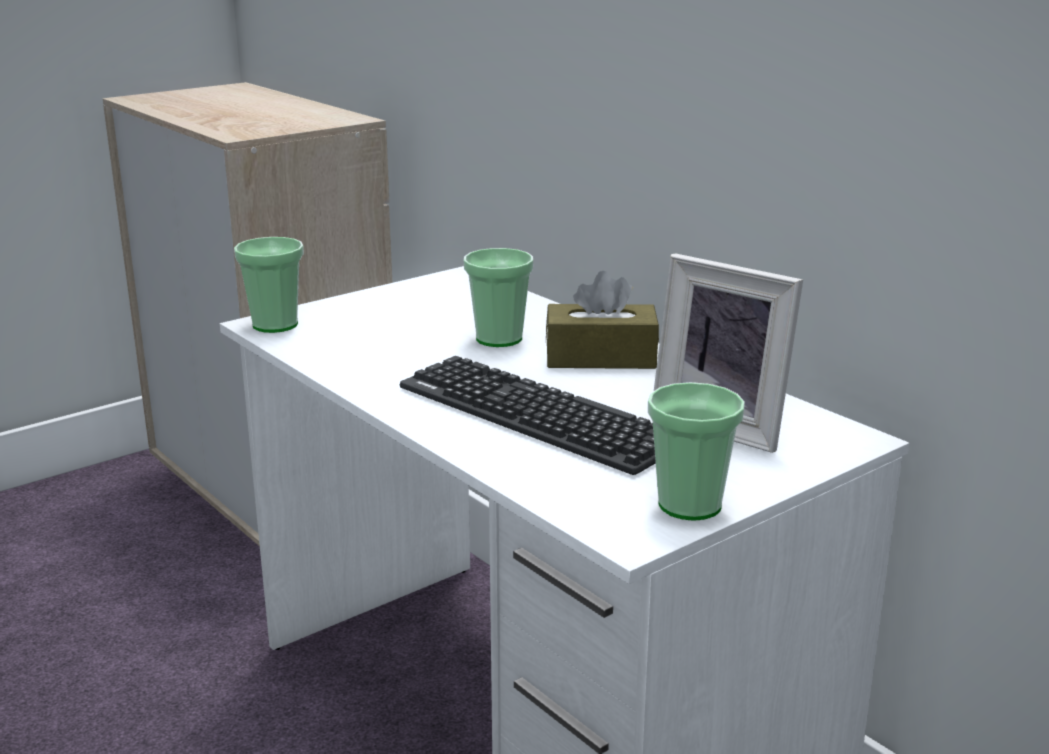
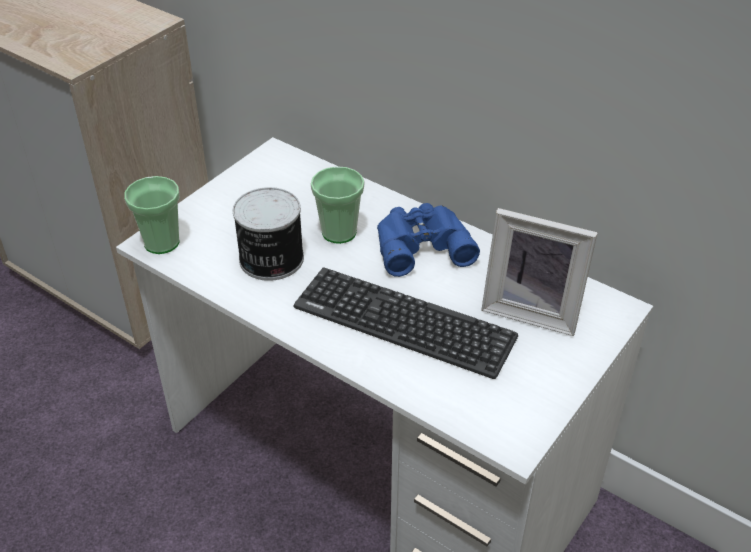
camera: 15 degrees left, 20 degrees up
(397, 350) = (270, 259): none -> can
(600, 357) = (421, 244): brown tissue box -> blue binoculars
(690, 505) = (540, 403): cup -> none

